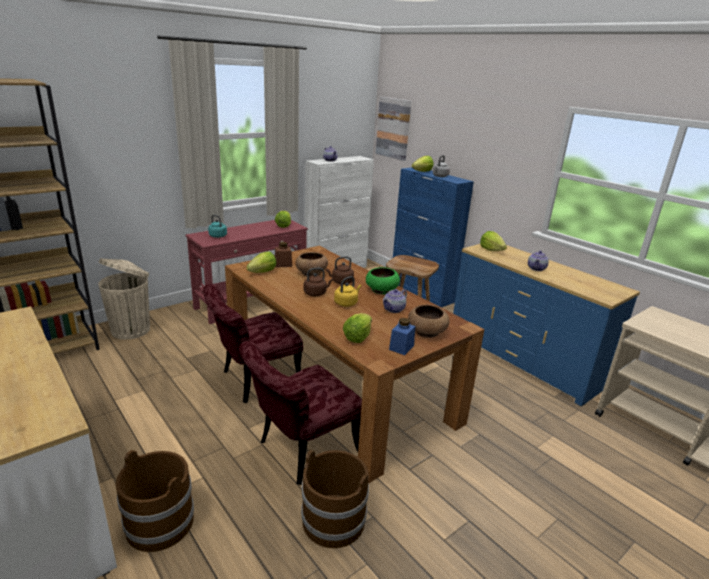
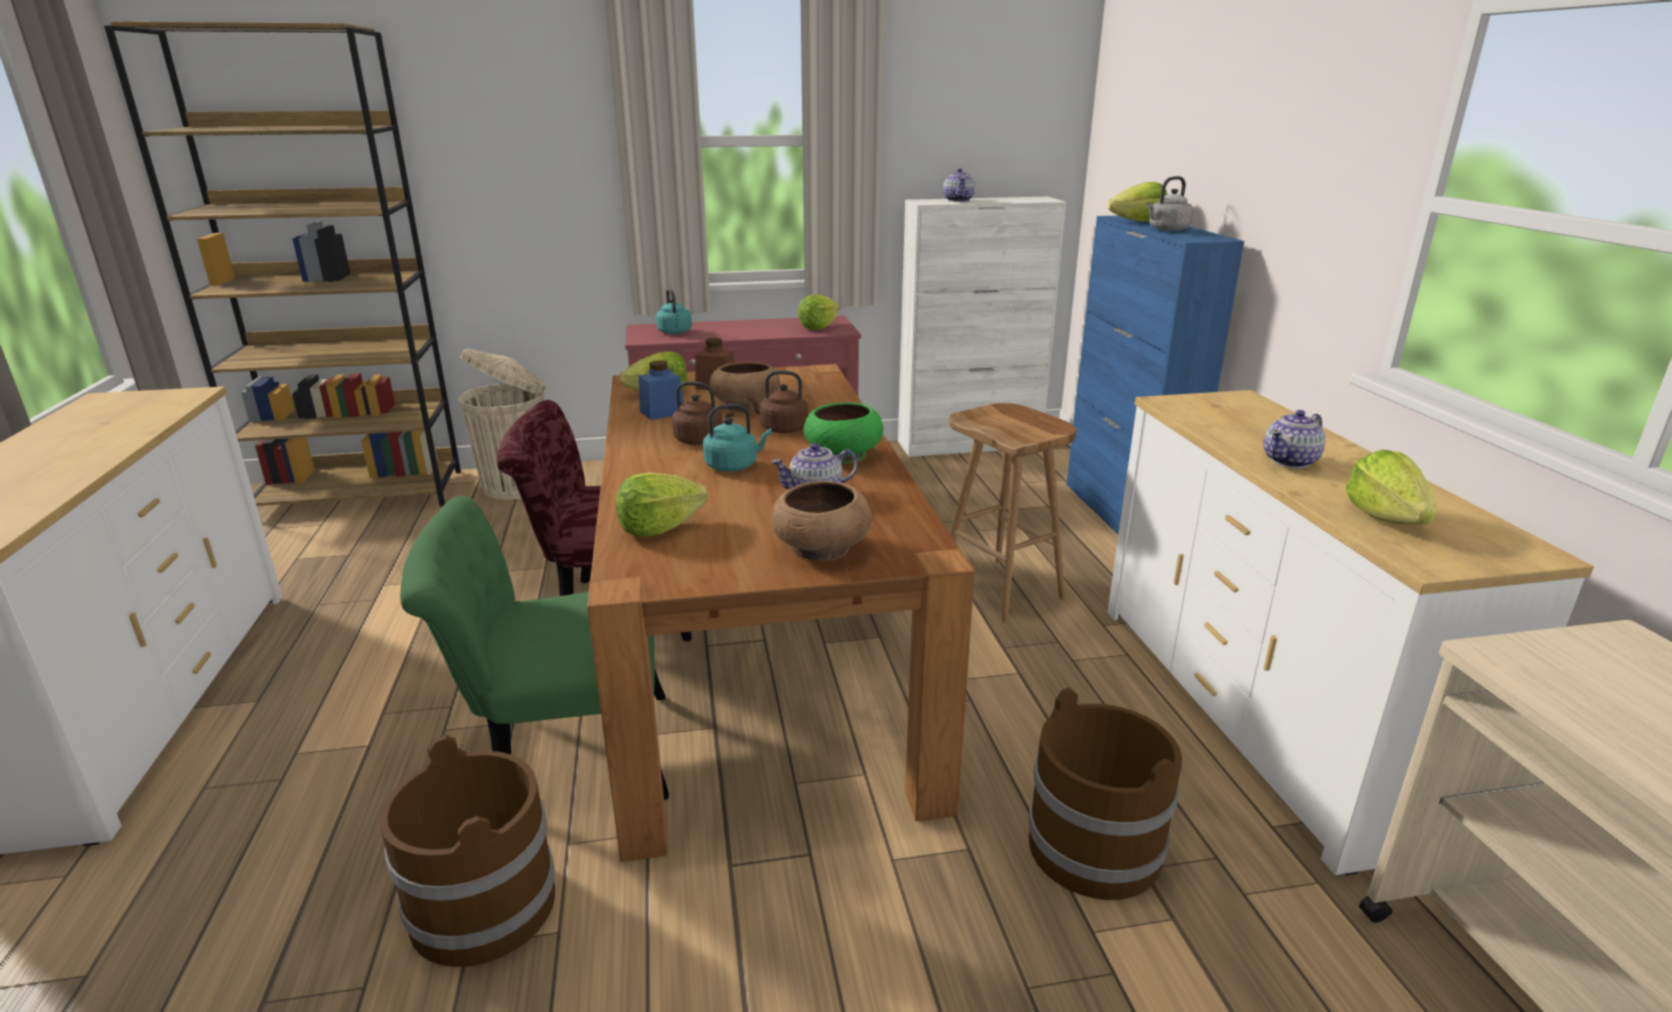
camera: 30 degrees right, 0 degrees up
(159, 523) = (235, 795): brown bucket -> brown bucket (1093, 848)
(300, 451) = (561, 756): red chair -> green chair
(346, 303) = (734, 466): yellow kettle -> turquoise kettle
(393, 128) = (1118, 129): picture -> none
(401, 347) = (718, 566): blue jar -> blue jar (662, 412)
(491, 250) = (1213, 408): lettuce -> lettuce (1386, 518)
(523, 359) = (1260, 712): blue dresser -> white dresser

